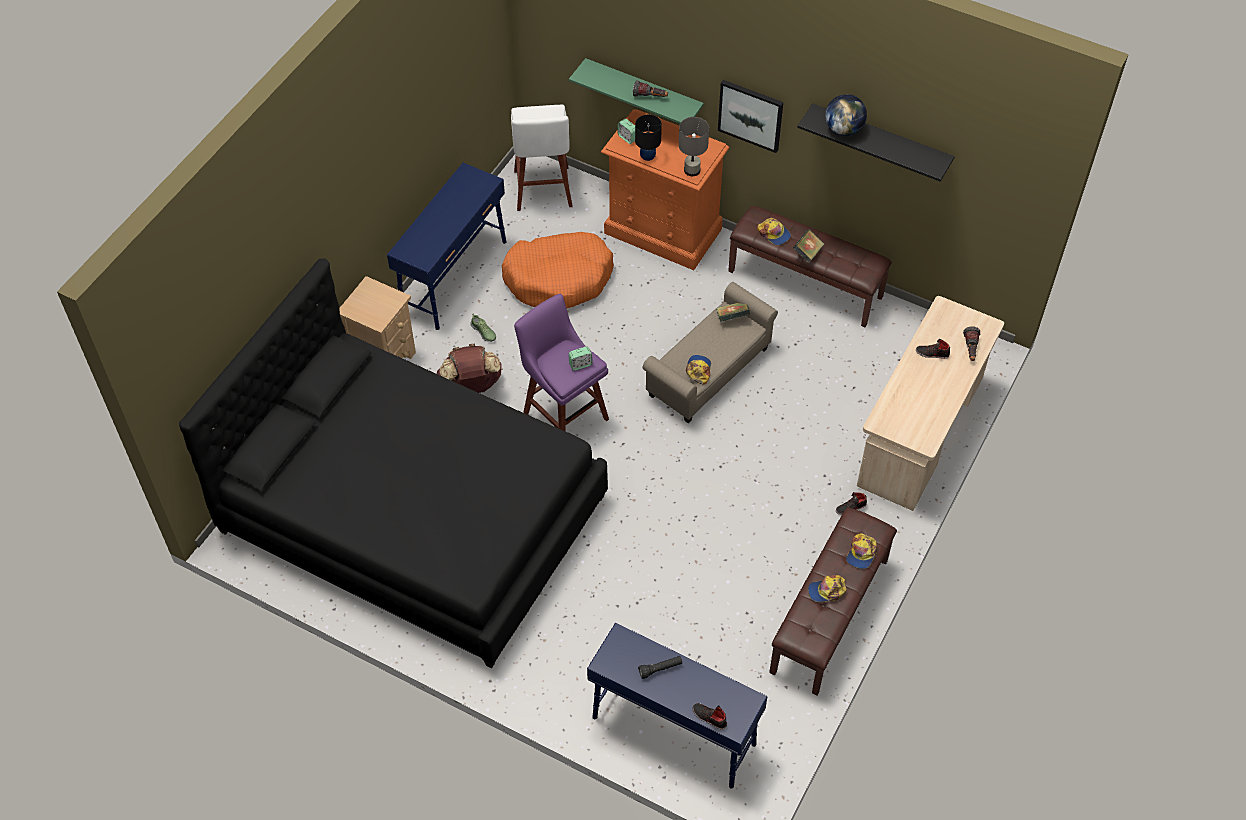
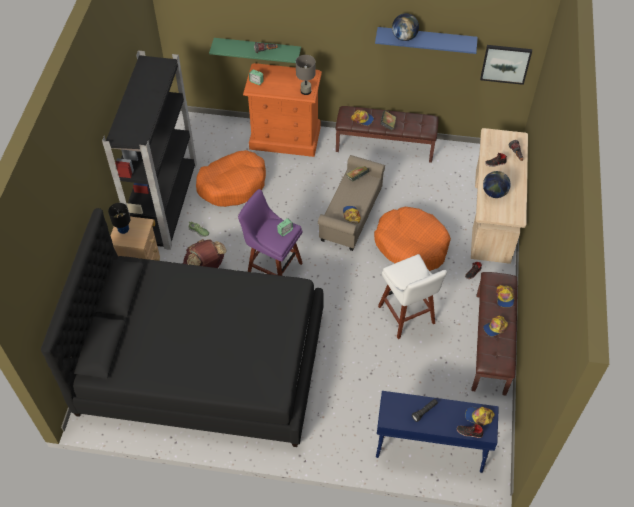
camera: 20 degrees left, 0 degrees up
(454, 277) = (165, 202): blue console table -> black bookcase
(542, 190) = (199, 133): white stool -> white stool (406, 316)
(648, 157) = (275, 90): black table lamp -> black table lamp (124, 230)
(732, 701) = (478, 416): none -> cap
(751, 115) = (335, 46): picture -> picture (505, 63)
(777, 440) = (411, 245): none -> orange dog bed
(880, 140) = (426, 39): black shelf -> blue shelf
(908, 397) = (494, 193): none -> globe

